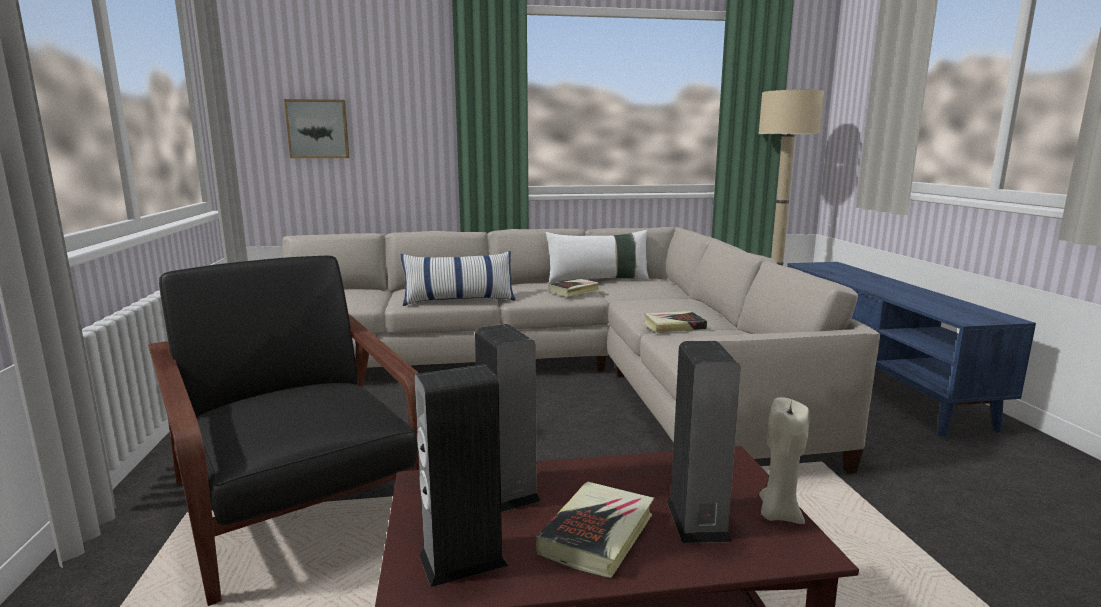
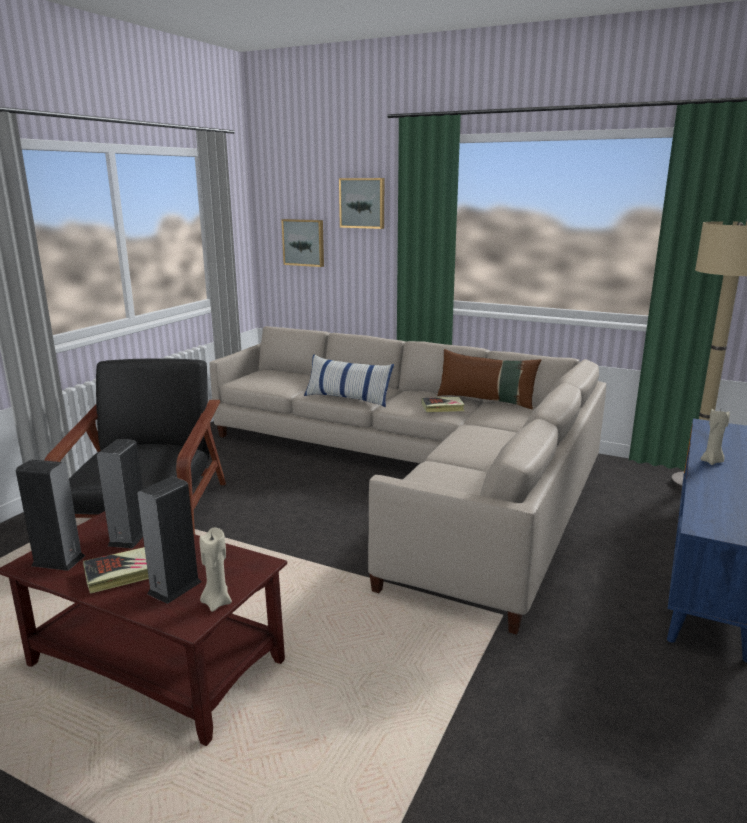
camera: 35 degrees right, 5 degrees up
(401, 79) = (362, 203): none -> picture
(598, 280) = (486, 400): white pillow -> brown pillow
(674, 326) = (452, 460): book -> none
(865, 284) = (712, 462): none -> beige candle

